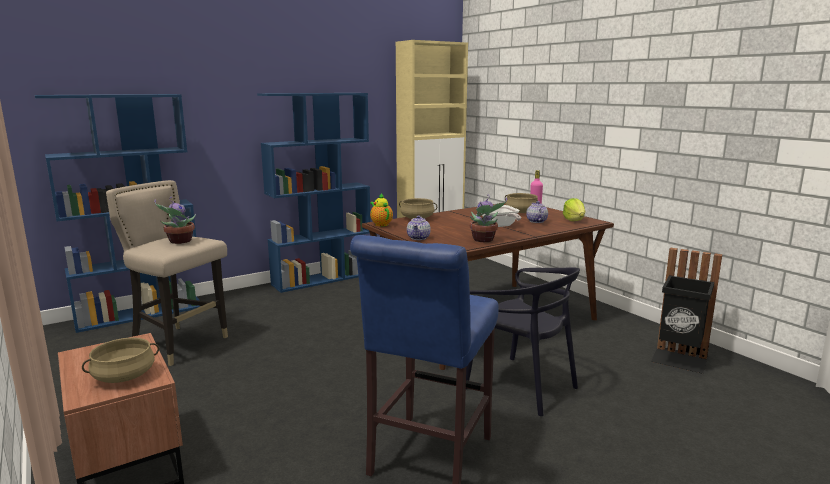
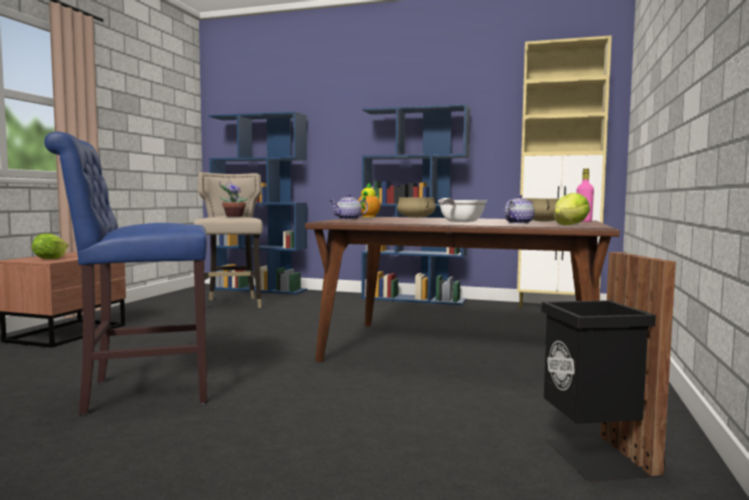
camera: 50 degrees right, 10 degrees down
(124, 376) = (50, 259): beige cooking pot -> lettuce
(484, 240) = (388, 222): potted plant -> none
(520, 386) = (336, 392): black chair -> none

